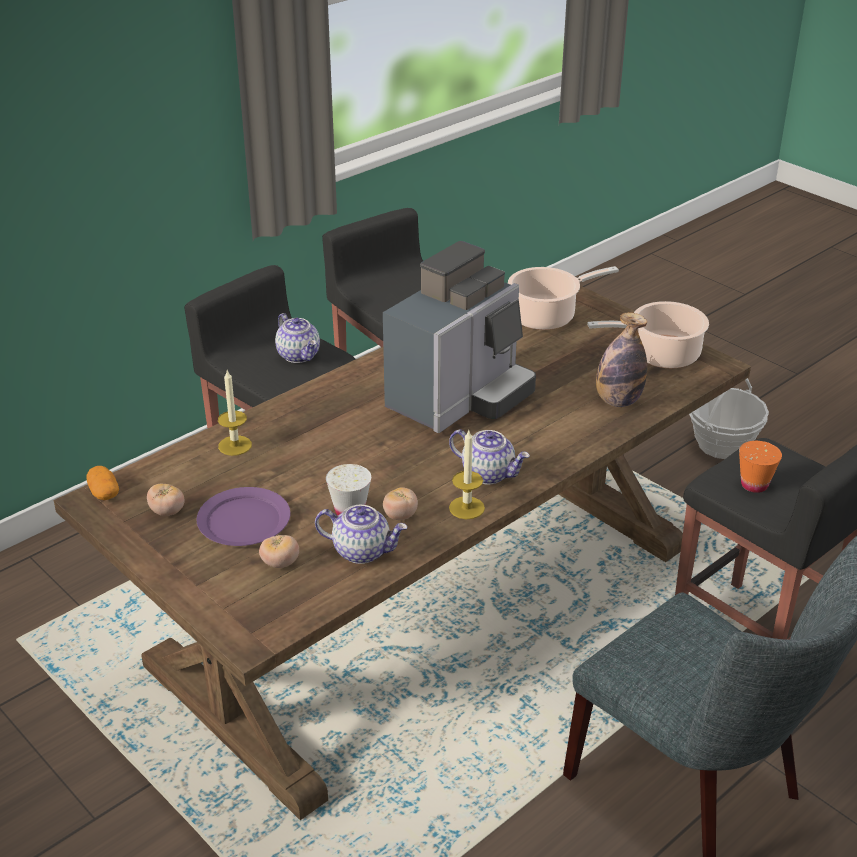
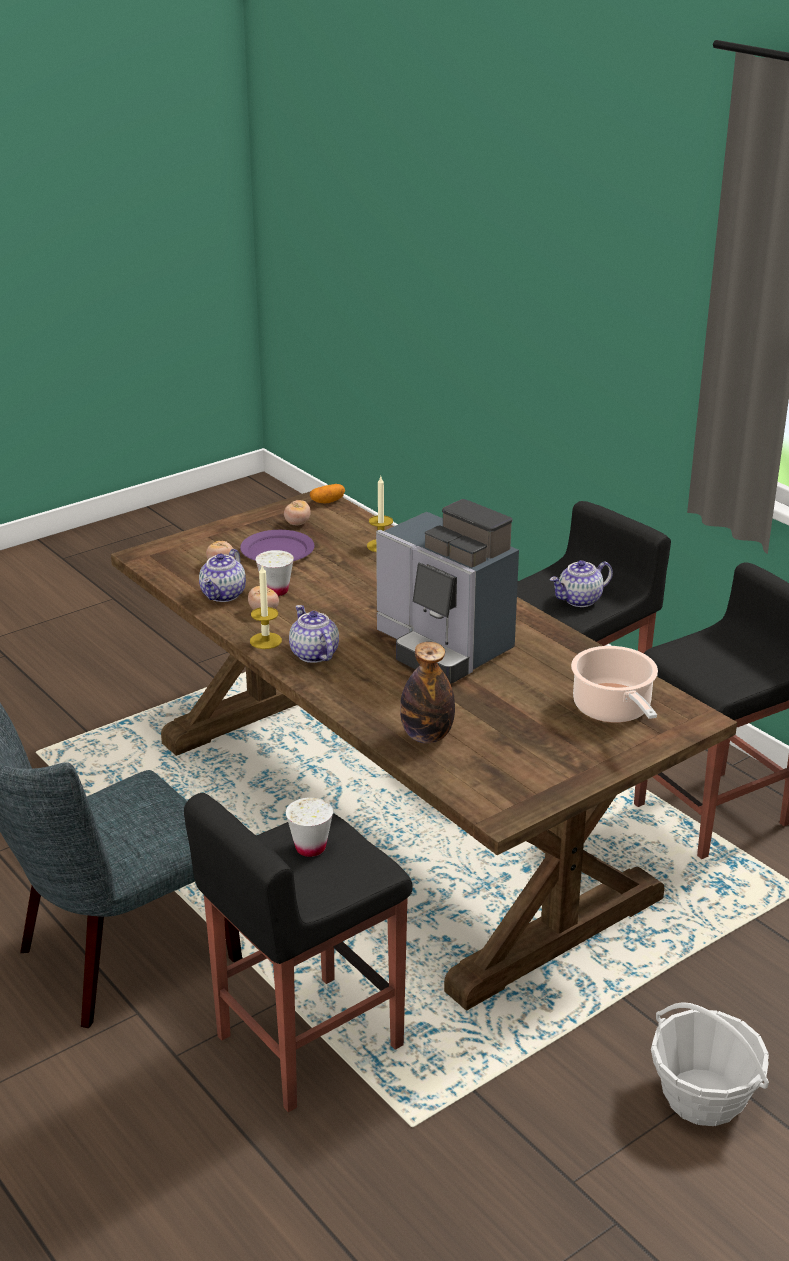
camera: 95 degrees right, 5 degrees down
(489, 473) = (313, 654): teapot -> teapot turned 120 degrees clockwise
(660, 355) = (524, 777): cooking pot -> none
(754, 485) = (310, 848): orange cup -> white cup

